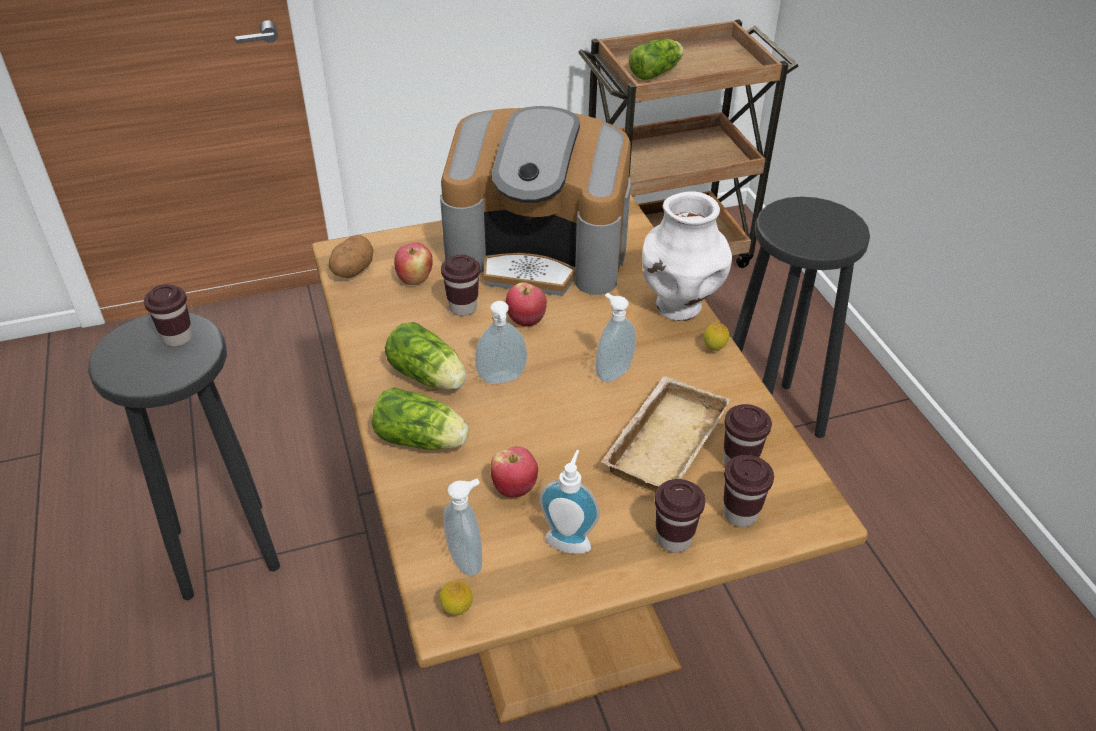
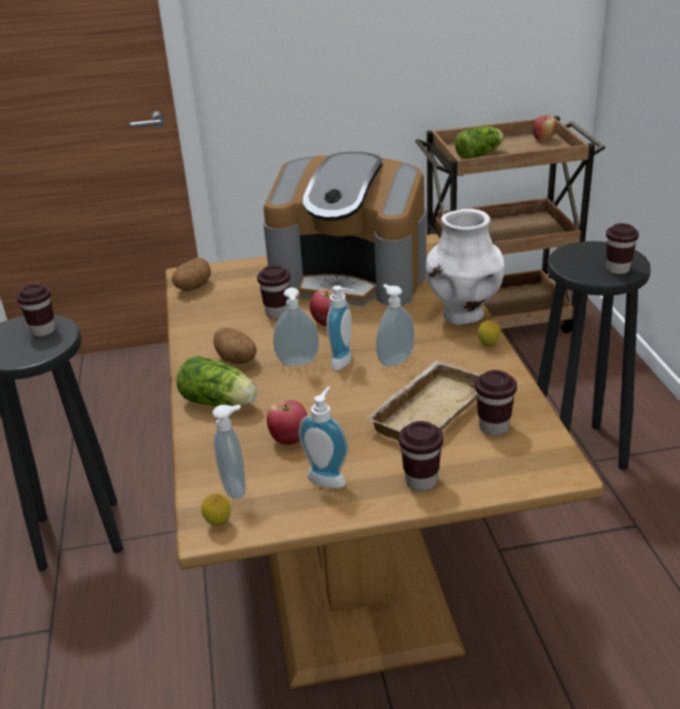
camera: 10 degrees right, 10 degrees down
(414, 279) = (242, 293): apple -> apple (543, 140)
(429, 377) = (237, 360): lettuce -> potato
(557, 376) = (345, 362): none -> soap dispenser
(740, 514) = (485, 465): brown cup -> brown cup (617, 269)

